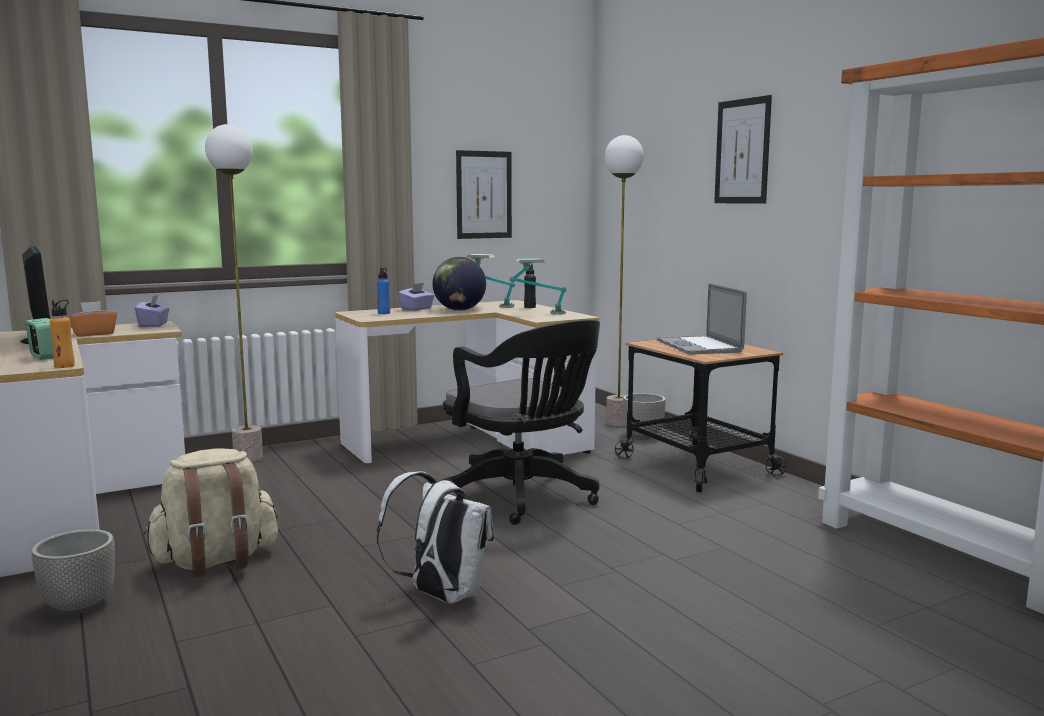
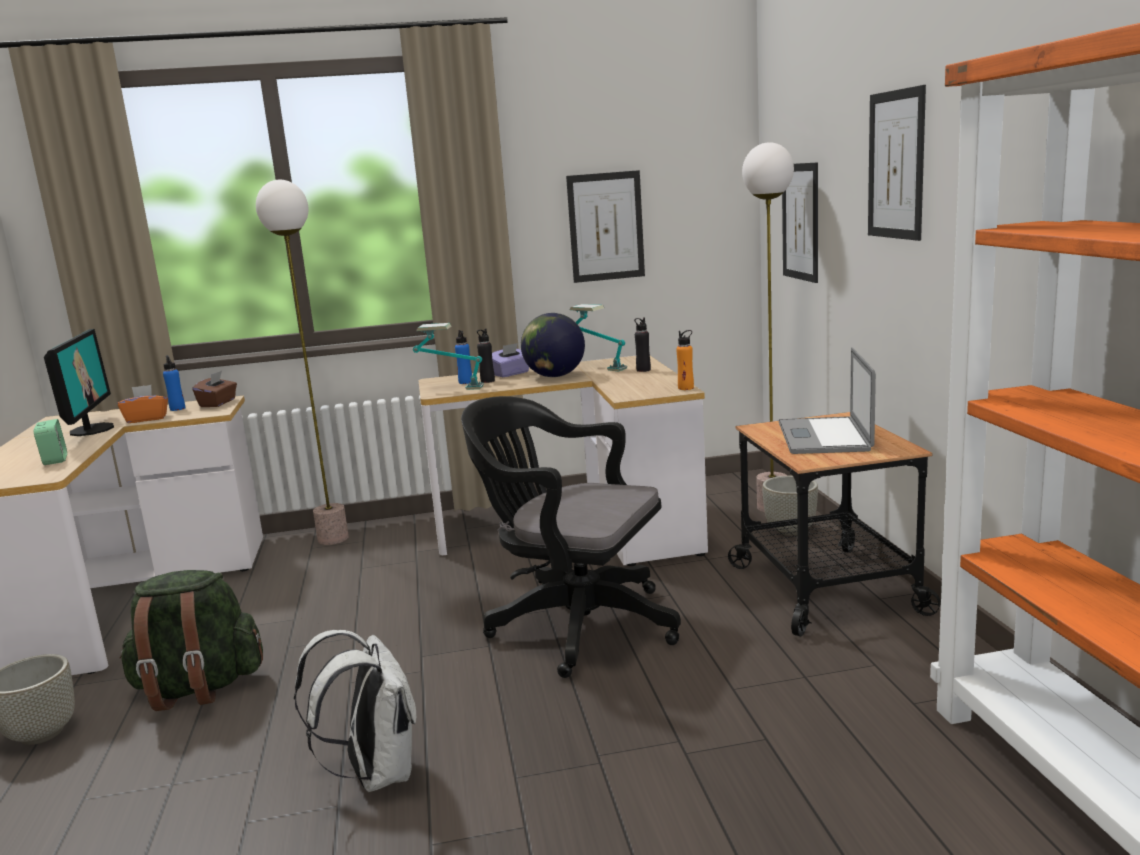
camera: 20 degrees right, 5 degrees up
(64, 366) = (49, 477): orange bottle -> orange bottle (686, 388)
(115, 328) = (177, 409): none -> blue bottle
(154, 325) = (218, 403): purple tissue box -> brown tissue box
(215, 562) = (198, 688): beige backpack -> green backpack
(403, 312) = (487, 381): none -> black bottle
(524, 497) = (574, 624): black office chair -> black office chair turned 135 degrees clockwise
(538, 314) = (636, 385): table lamp -> table lamp (451, 388)
(642, 198) = (800, 222): none -> picture

